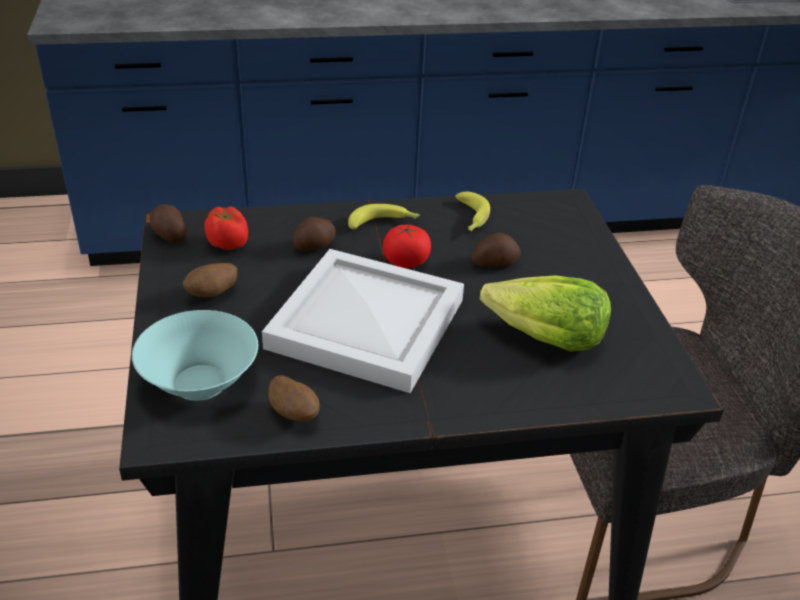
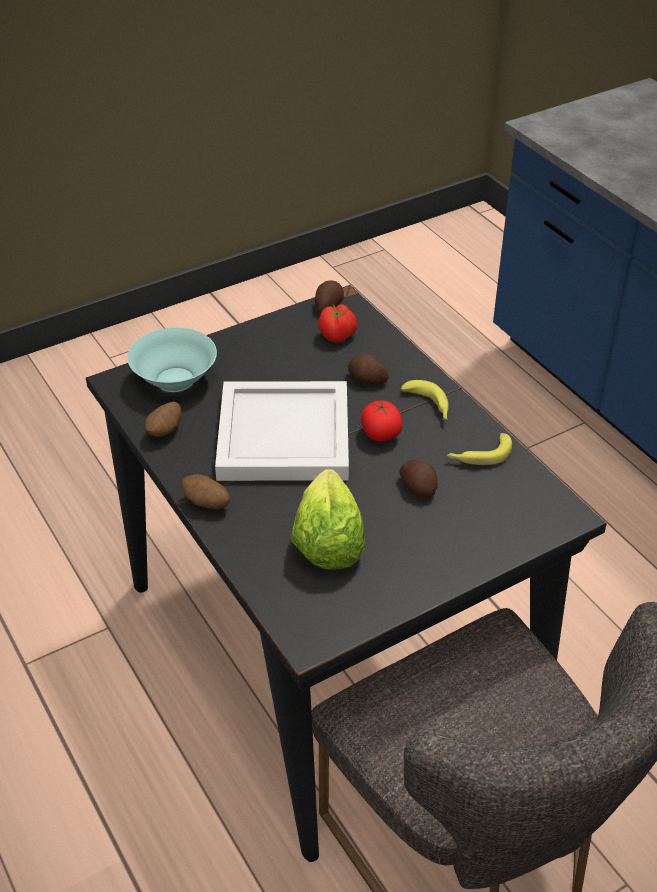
camera: 70 degrees right, 5 degrees up
(212, 294) = (270, 351): potato -> potato (206, 504)

